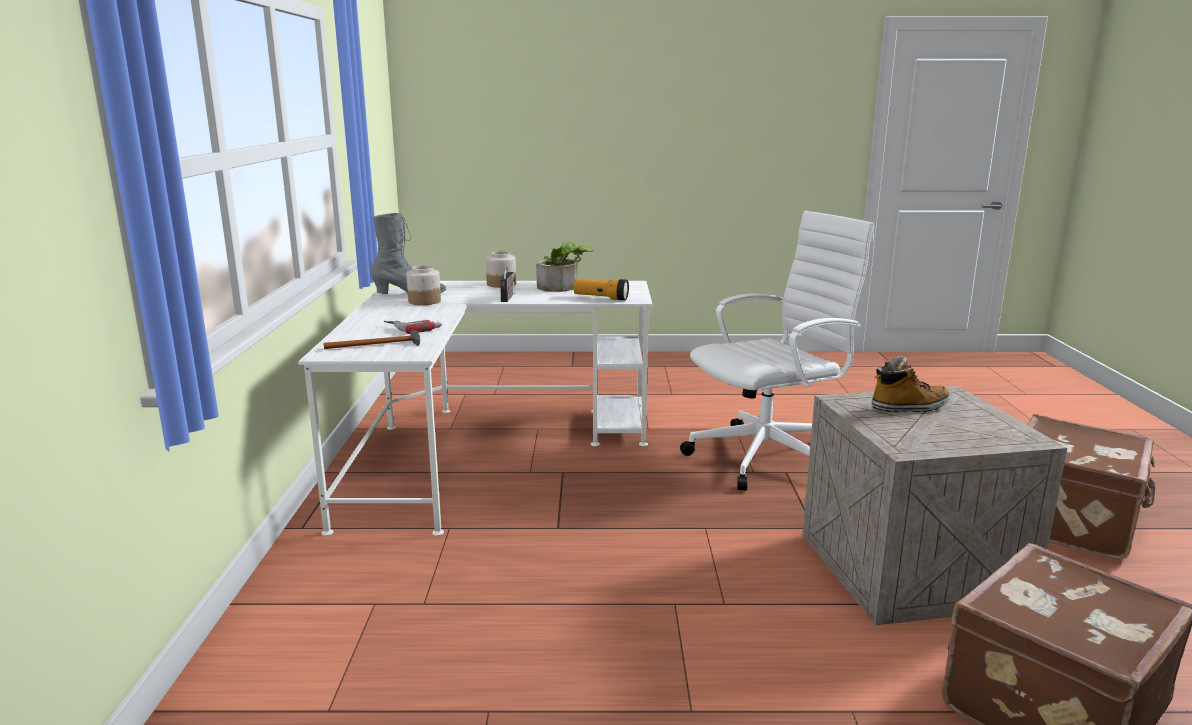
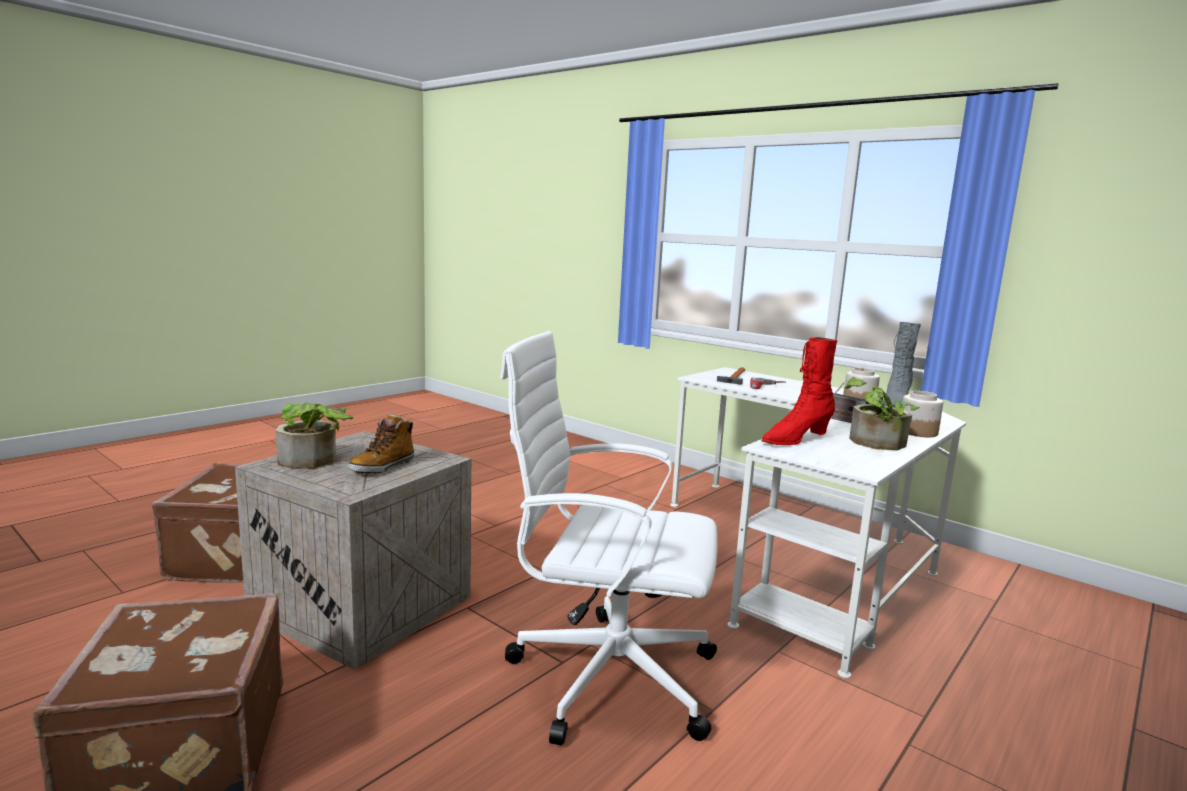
camera: 130 degrees right, 5 degrees down
(601, 298) = (795, 440): flashlight -> red boot
(768, 457) = (606, 676): white office chair -> white office chair turned 90 degrees clockwise
(977, 431) = (313, 461): none -> potted plant

